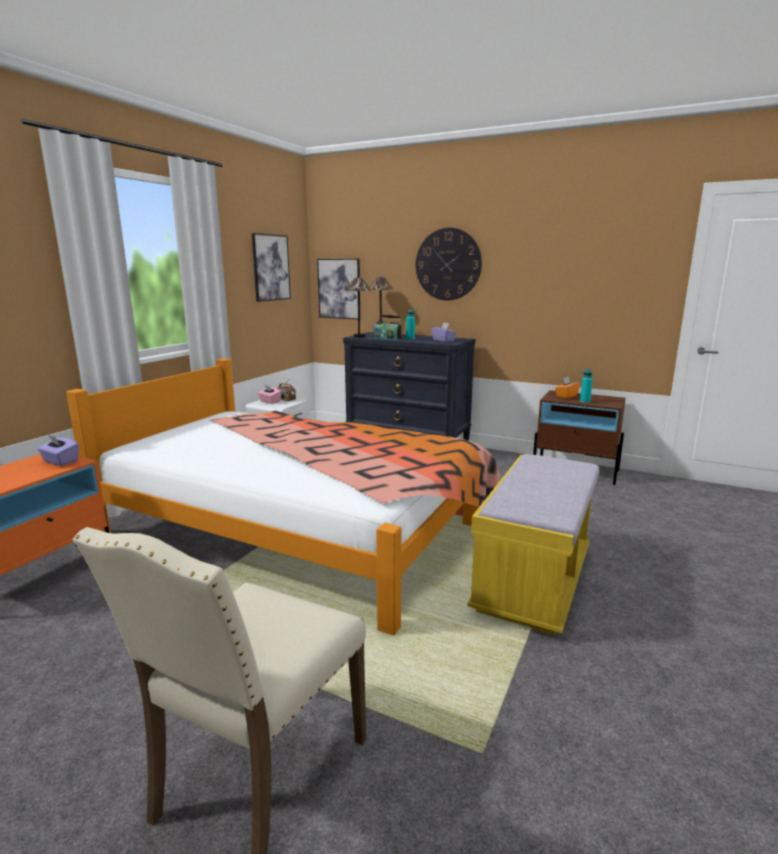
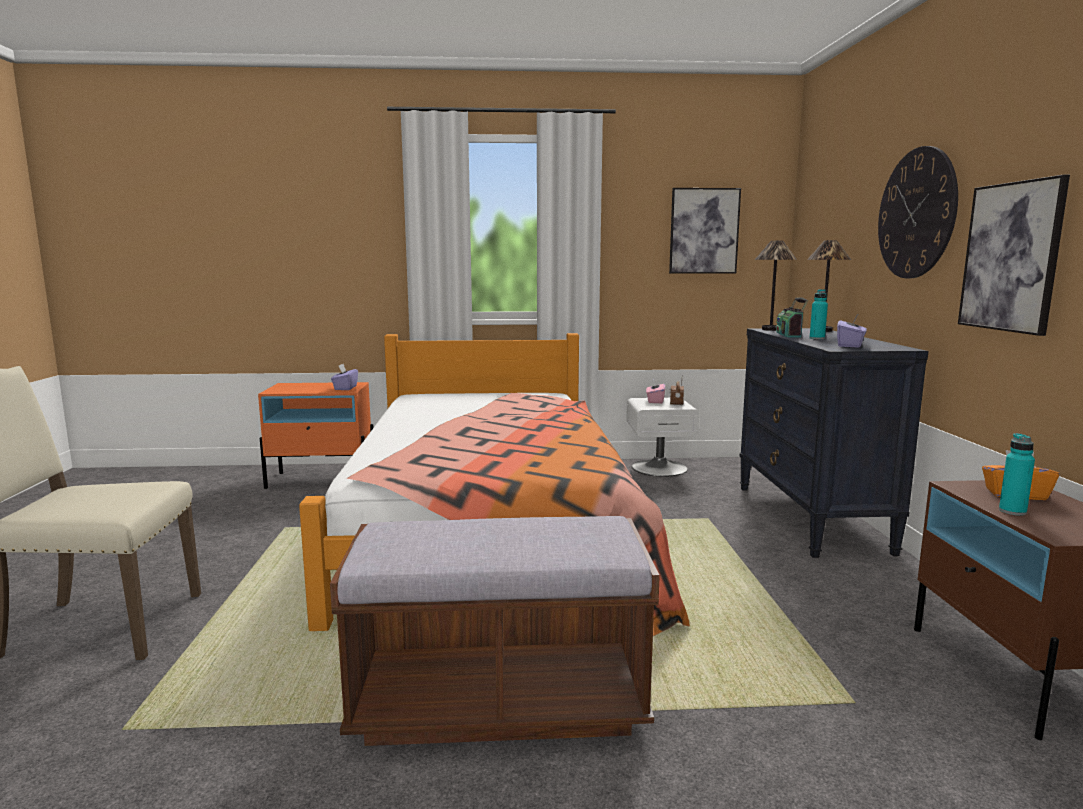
camera: 60 degrees right, 5 degrees down
(339, 288) = (810, 261): picture -> picture (1011, 257)
(533, 581) = (499, 702): yellow bench -> brown bench

